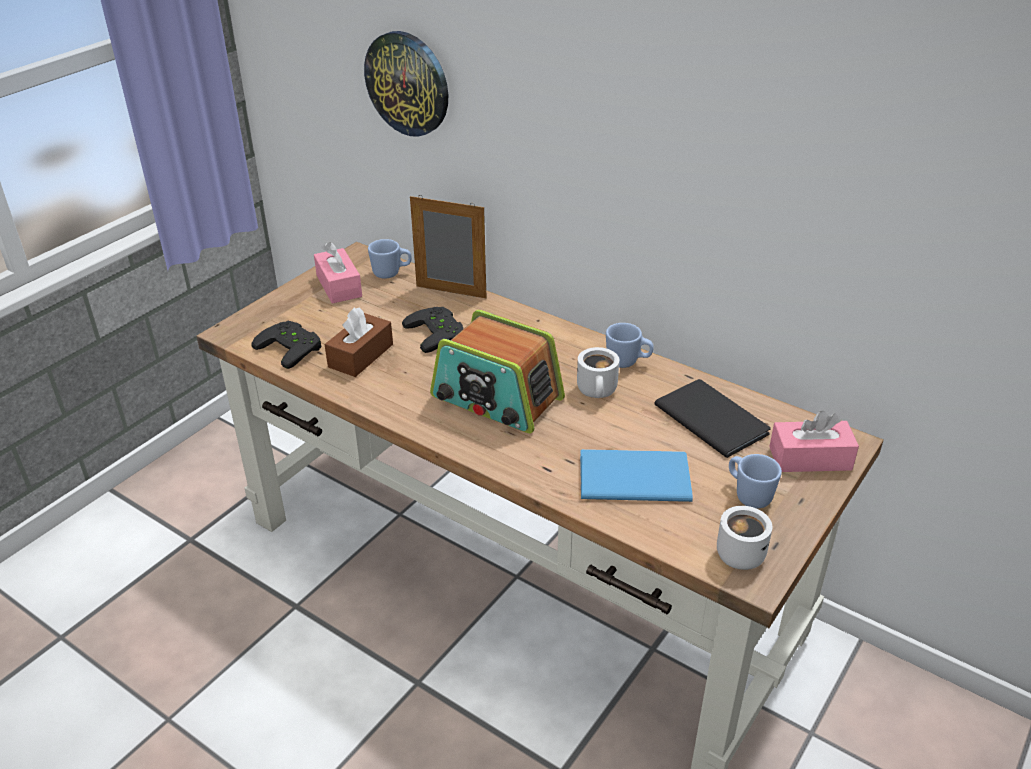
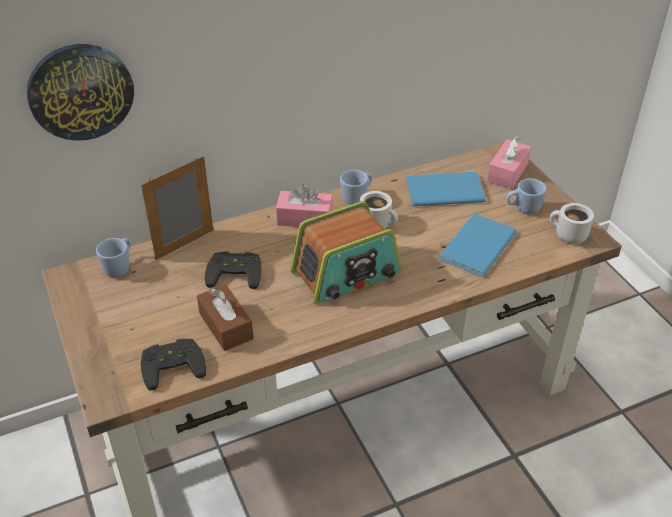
camera: 60 degrees left, 5 degrees up
(339, 286) = (105, 305): pink tissue box -> pink tissue box (305, 218)
(711, 417) = (442, 190): black book -> blue book

